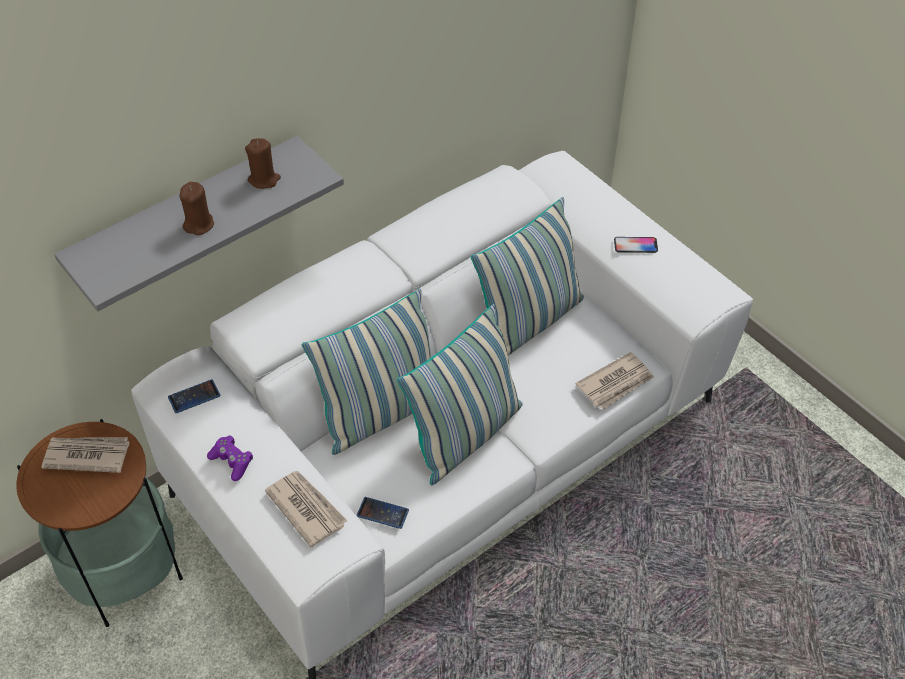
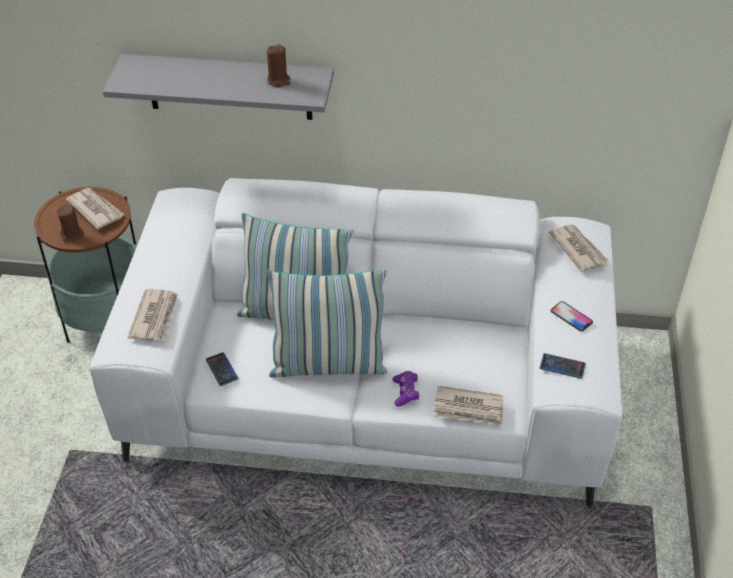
camera: 45 degrees right, 5 degrees down
(194, 397) = (178, 215): phone -> phone (562, 366)
(199, 224) = (210, 83): brown candle -> brown candle (72, 235)
(232, 461) = (152, 263): purple game controller -> purple game controller (405, 392)
(529, 322) = (460, 328): pillow -> none
(572, 185) = (578, 249): none -> newspaper

